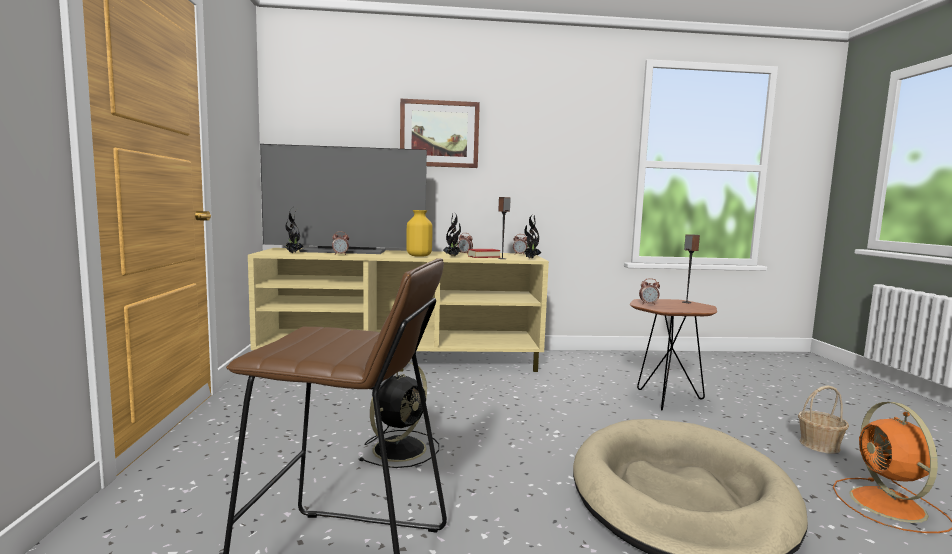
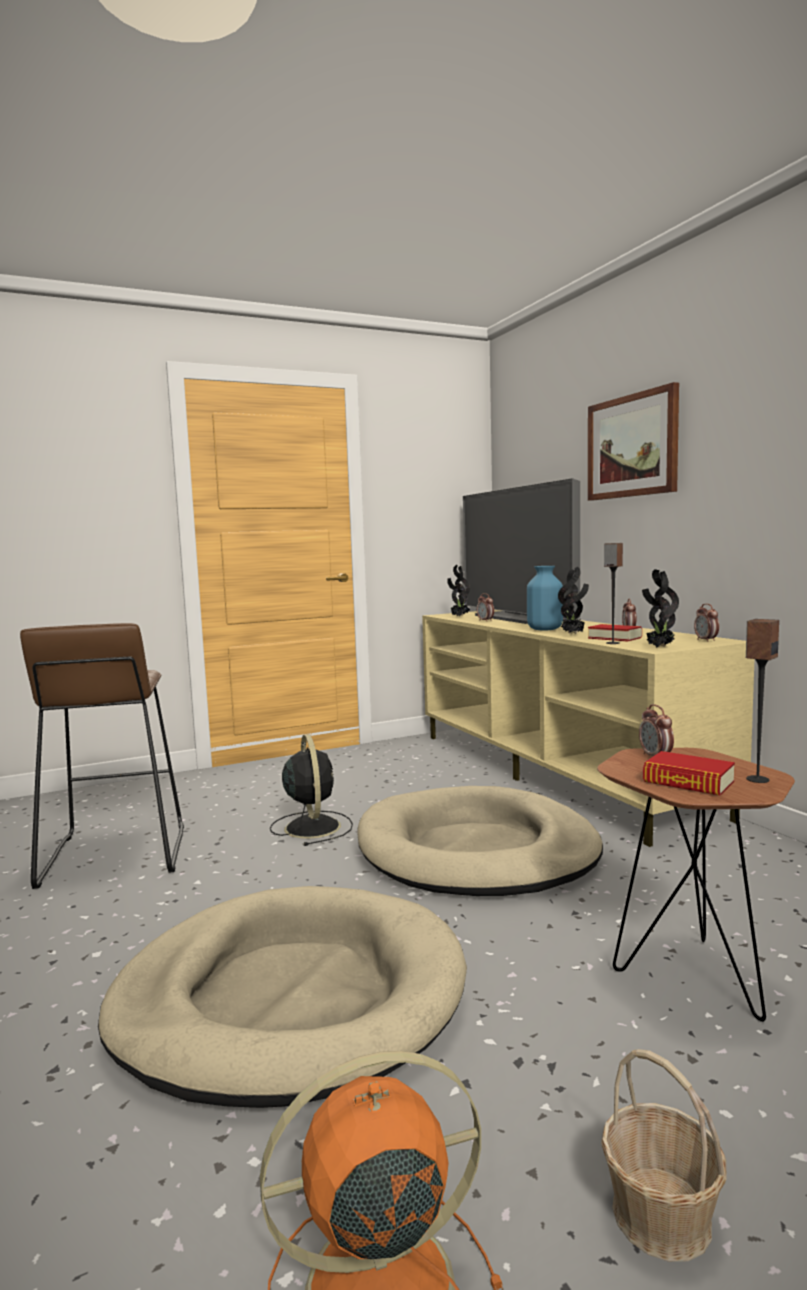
camera: 70 degrees right, 0 degrees up
(401, 448) = (312, 826): black fan -> black fan turned 120 degrees counterclockwise
(418, 256) = (544, 629): yellow vase -> blue vase
(507, 406) = (477, 850): none -> beige dog bed
(688, 307) = (688, 782): none -> book

